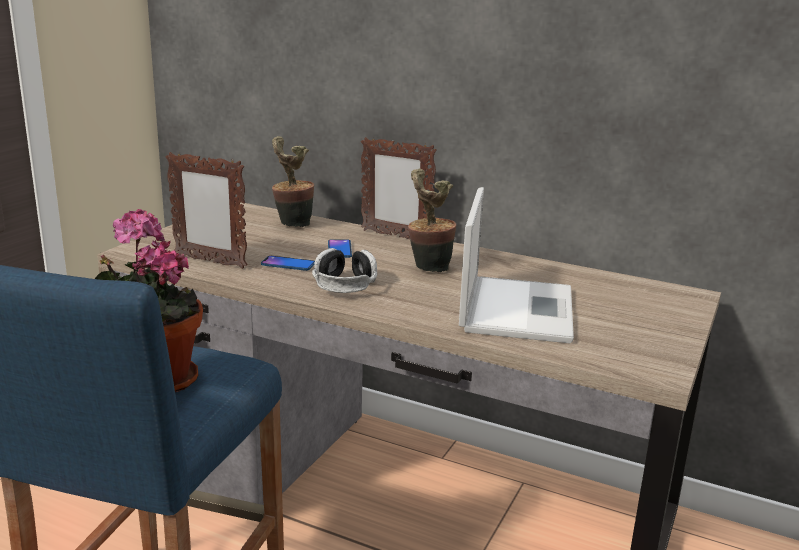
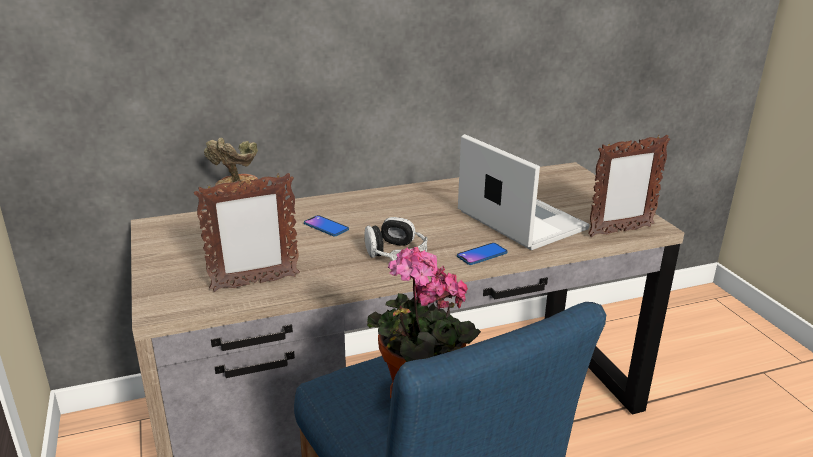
camera: 45 degrees left, 5 degrees up
(288, 264) = (319, 256): phone -> phone (482, 255)
(395, 236) = (337, 198): picture frame -> picture frame (620, 231)
(427, 268) = (413, 215): potted plant -> none

